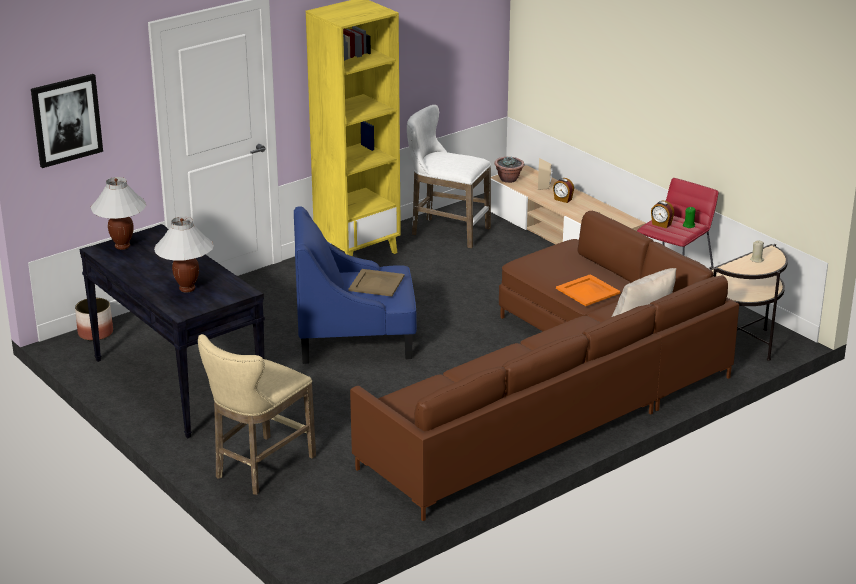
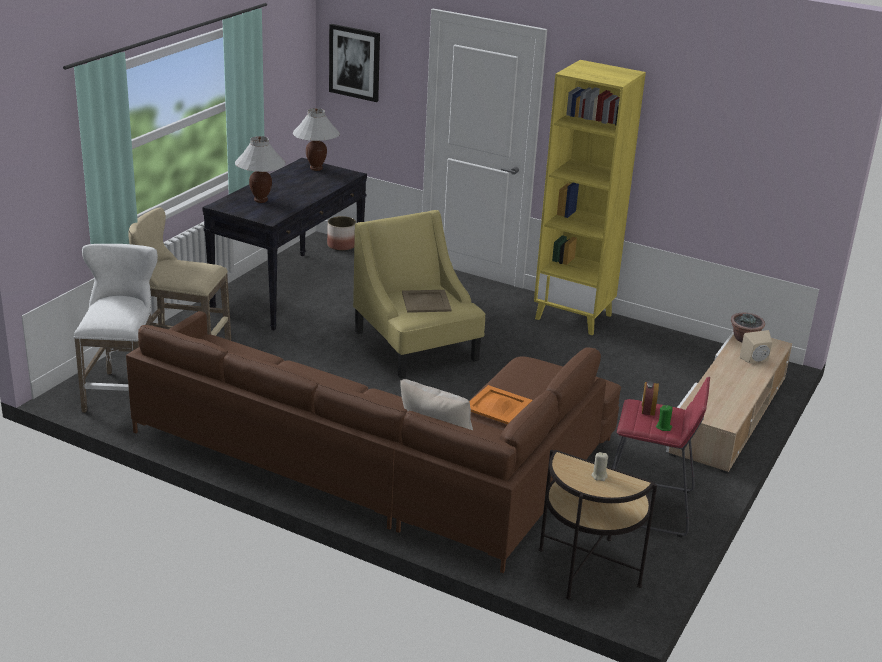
camera: 65 degrees right, 0 degrees up
(355, 338) = (416, 346): blue armchair -> yellow armchair
(446, 231) = (661, 351): white stool -> white stool (123, 390)
(562, 199) = (733, 375): alarm clock -> none

